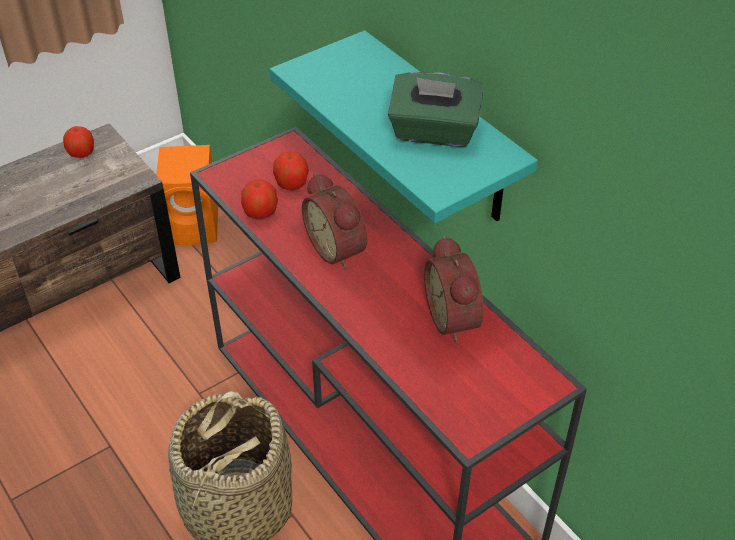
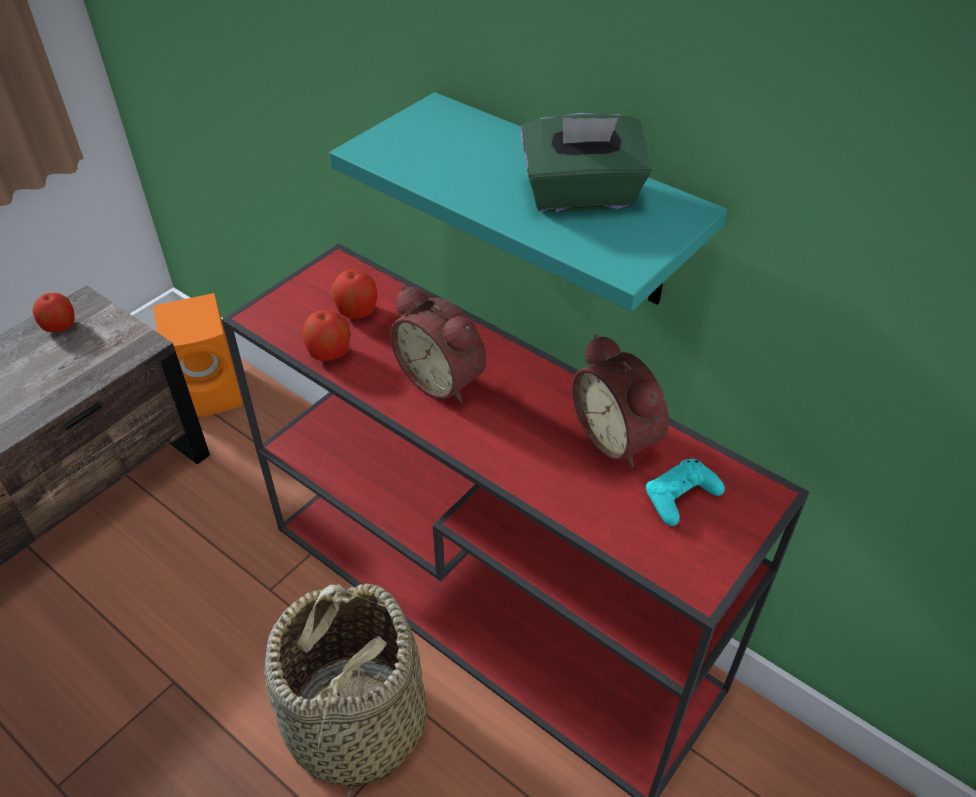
camera: 15 degrees left, 0 degrees up
(484, 371) = (680, 497): none -> turquoise game controller

